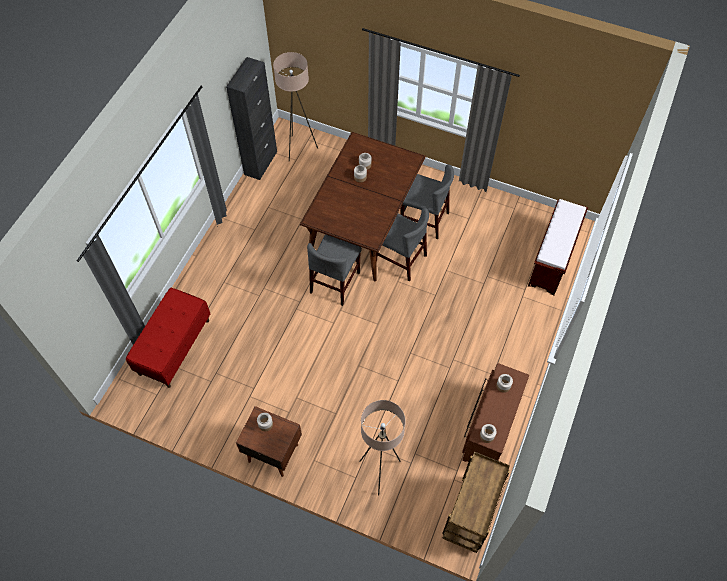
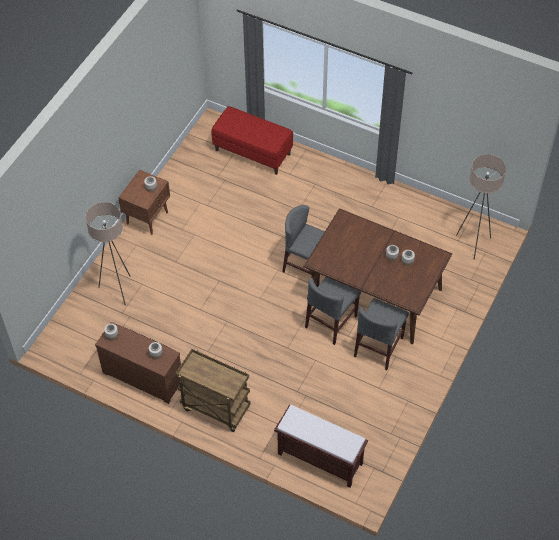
camera: 95 degrees right, 5 degrees down
(260, 163) = (453, 212): black cabinet -> none
(470, 515) = (68, 352): brown cart -> brown cart (214, 408)

